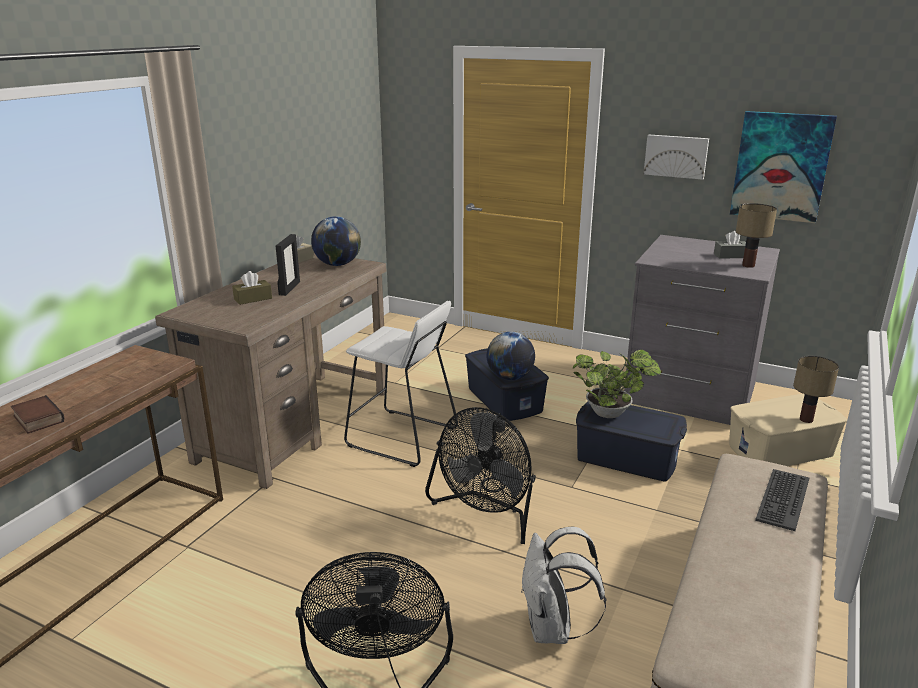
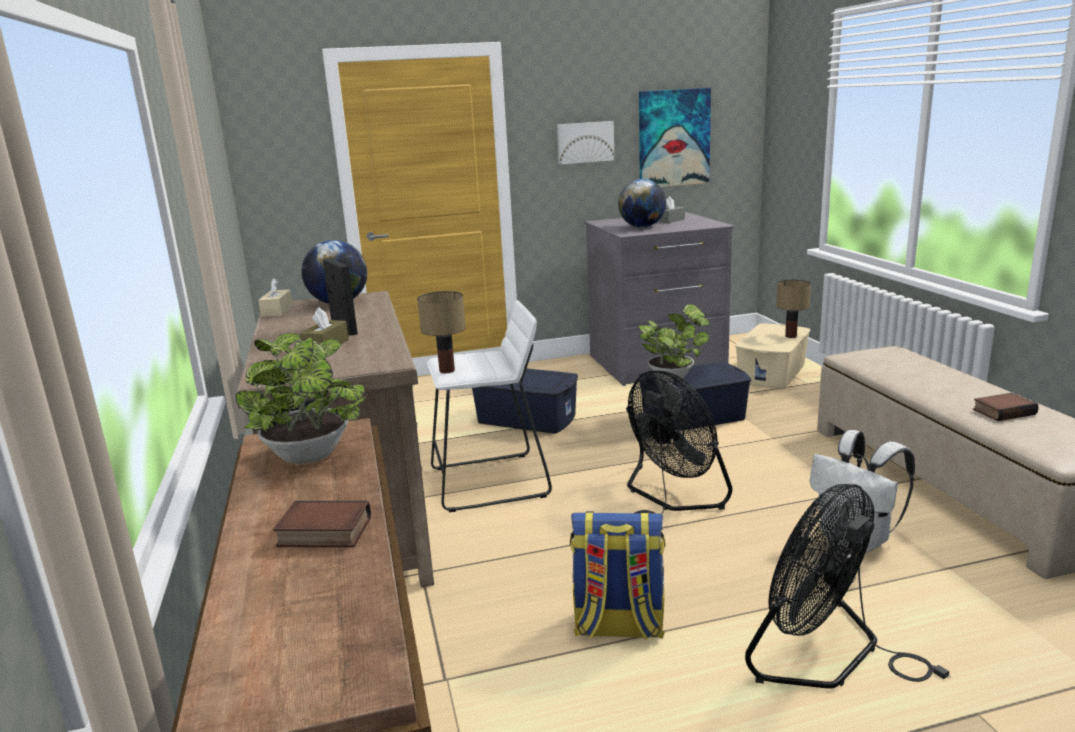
camera: 40 degrees left, 5 degrees down
(122, 373) = (311, 458): none -> potted plant
(302, 577) = (618, 627): none -> backpack
(485, 510) = (664, 496): black fan -> black fan turned 120 degrees counterclockwise
(510, 377) = (547, 384): globe -> globe (642, 227)
(747, 265) = (697, 222): table lamp -> table lamp (446, 371)
(747, 590) = (1003, 411): none -> book
(782, 499) = (910, 363): keyboard -> none

